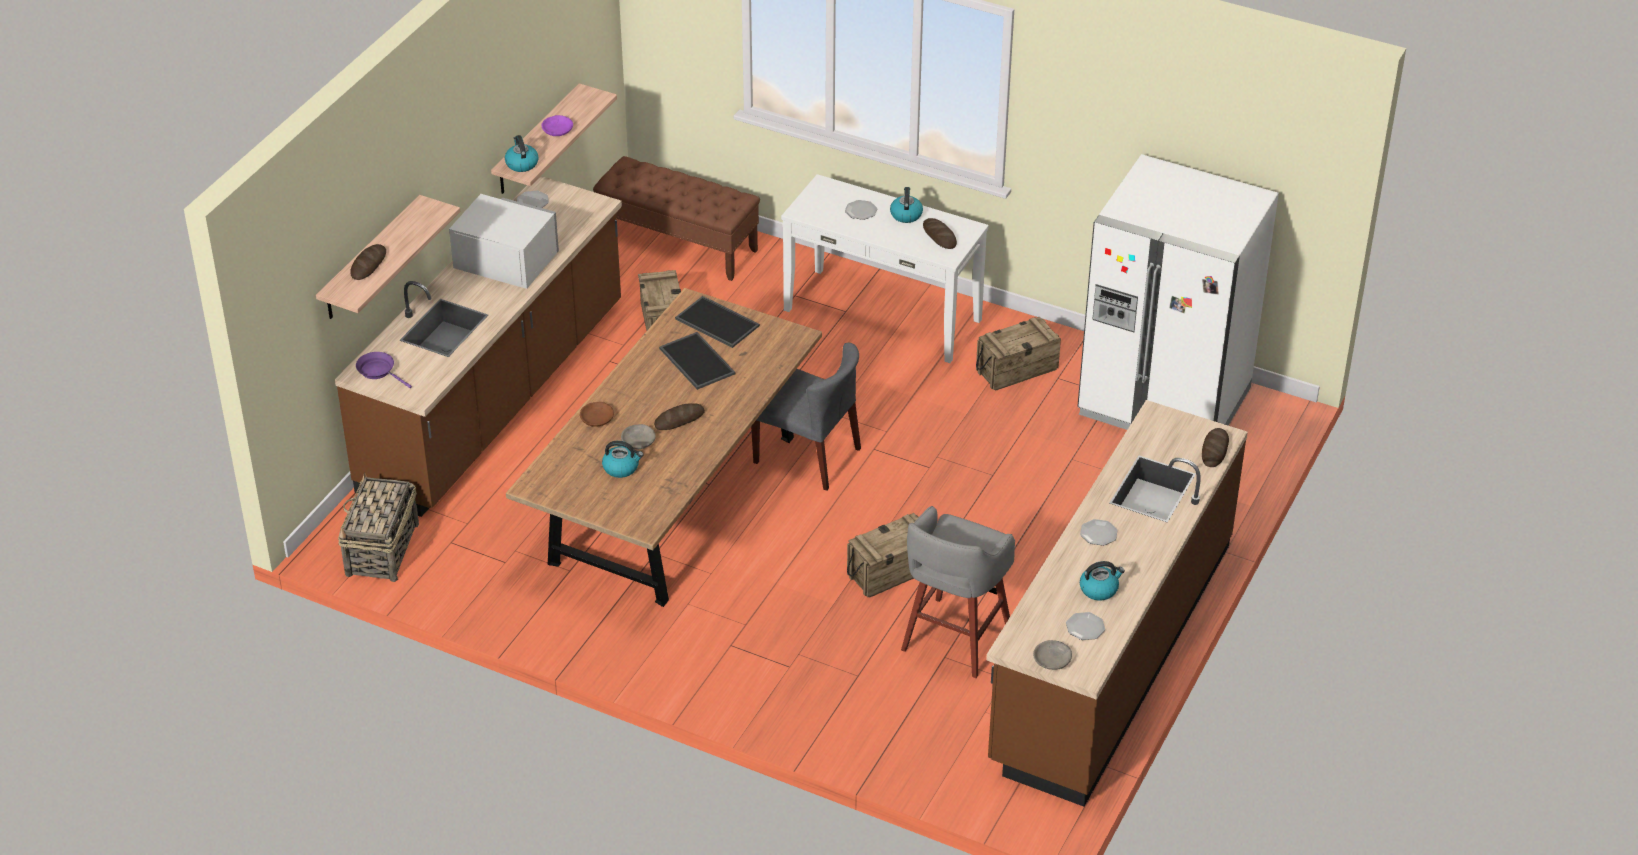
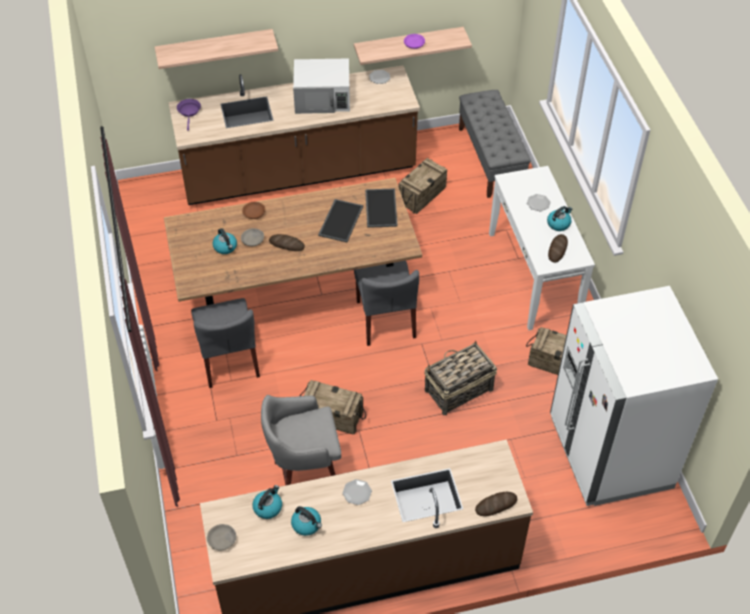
camera: 50 degrees right, 10 degrees up
(368, 265) = (196, 48): bread -> none
(382, 550) = (151, 207): basket -> basket (458, 390)
(505, 259) = (323, 98): white microwave -> white microwave turned 105 degrees clockwise
(521, 164) = (371, 50): kettle -> kettle (268, 507)
(679, 244) = (490, 159): brown bench -> grey bench
(712, 610) = (229, 359): none -> grey chair
(1085, 627) = (266, 539): plate -> none

